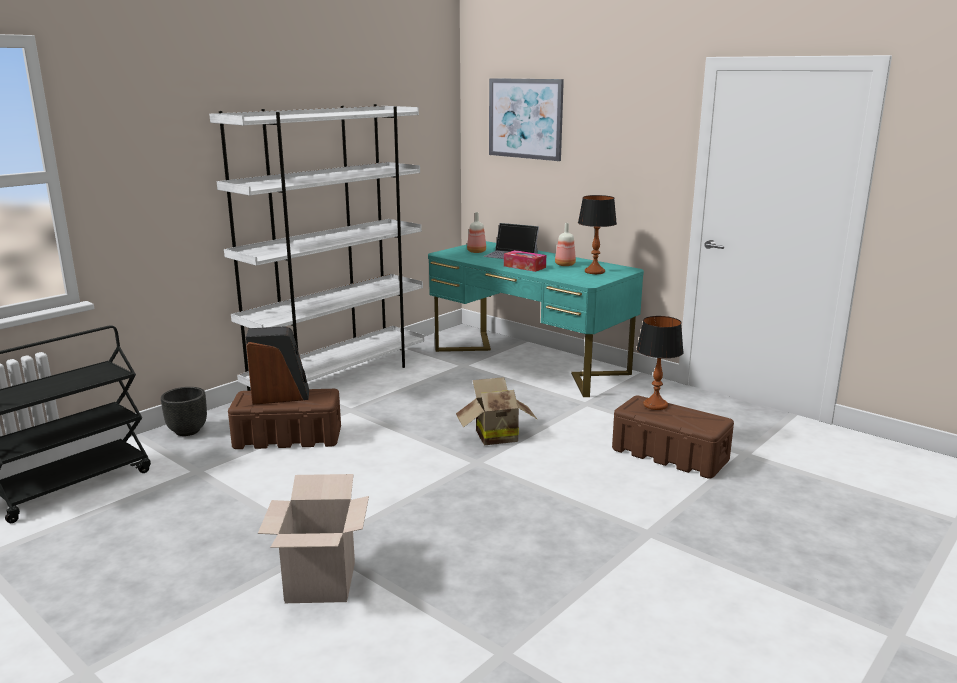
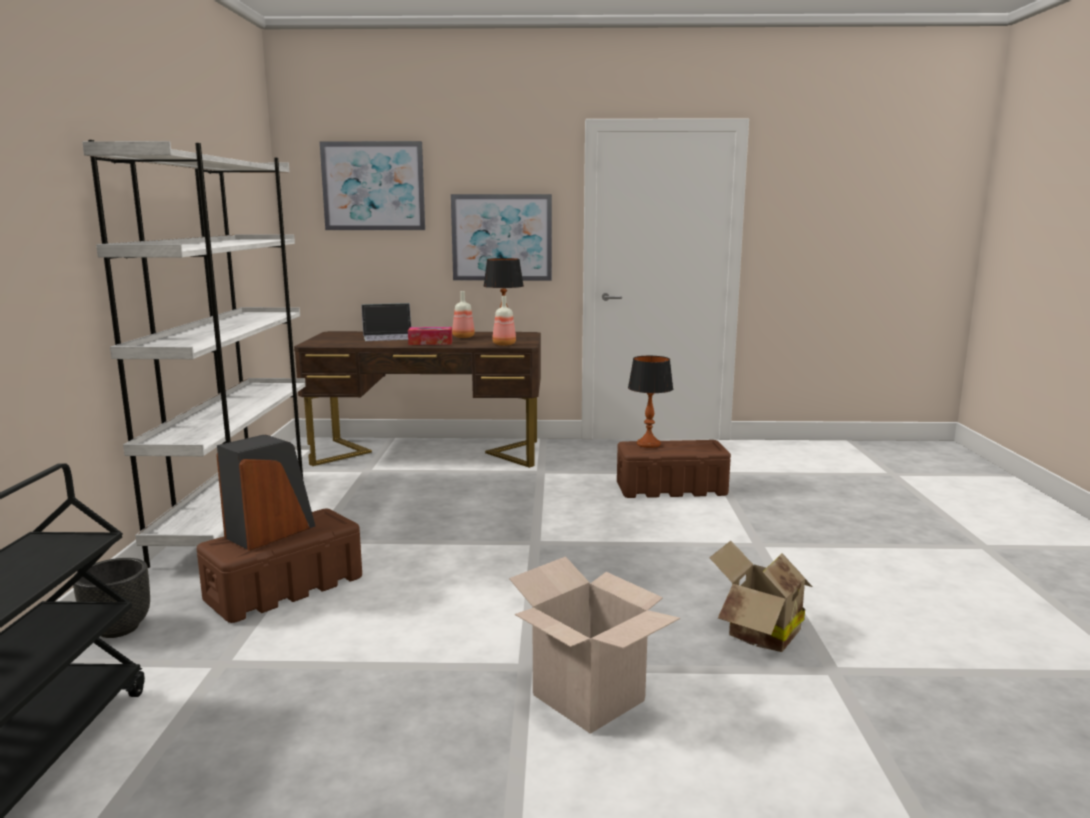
camera: 40 degrees left, 5 degrees down
(476, 251) = (345, 339): bottle -> bottle (503, 344)
(494, 436) = (510, 518): cardboard box -> cardboard box (758, 633)
(529, 362) = (428, 453): turquoise desk -> brown desk
(621, 173) = (502, 237): none -> picture

